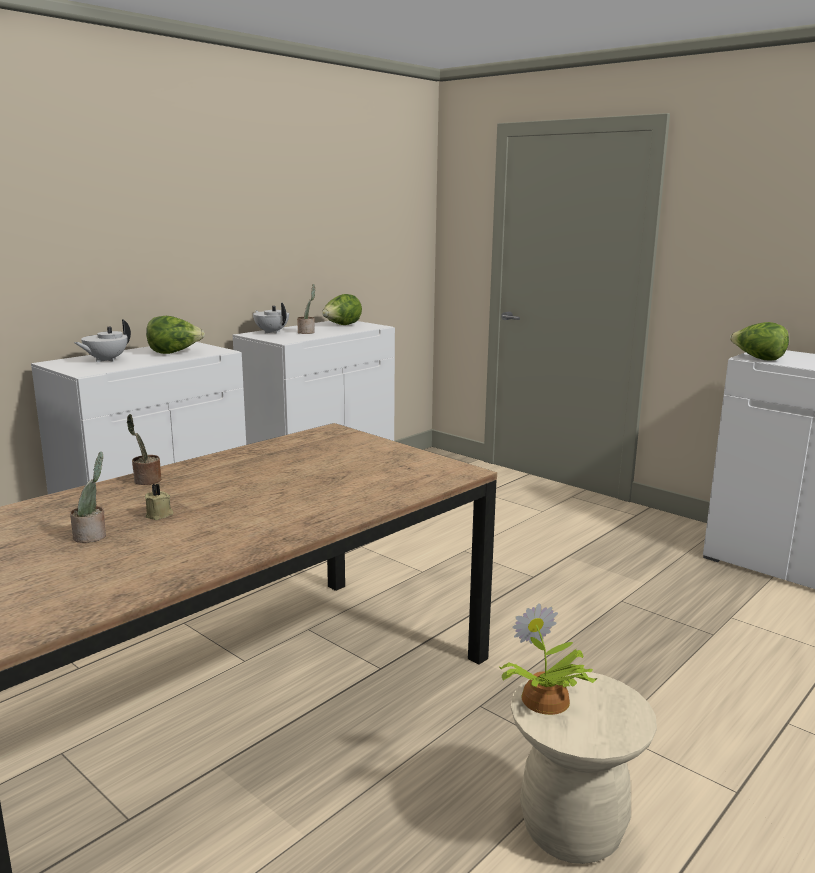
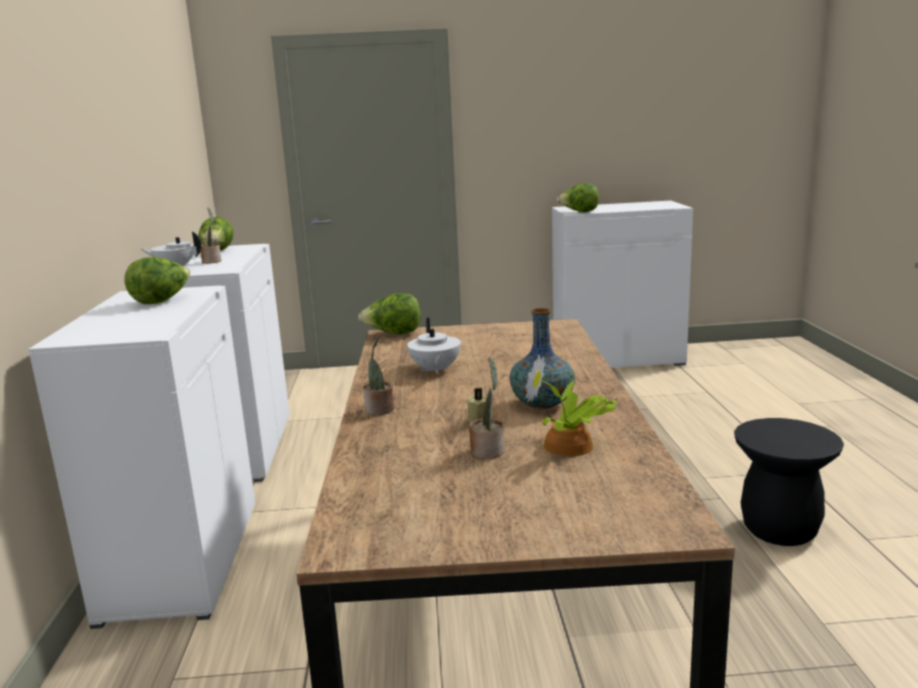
camera: 45 degrees left, 0 degrees up
(105, 360) = (115, 323): white teapot -> white teapot (435, 370)
(222, 524) = (542, 404): none -> vase
(334, 432) = (393, 334): none -> lettuce
(544, 701) = (768, 442): potted plant -> potted plant (570, 447)
(572, 830) = (779, 530): beige stool -> black stool

